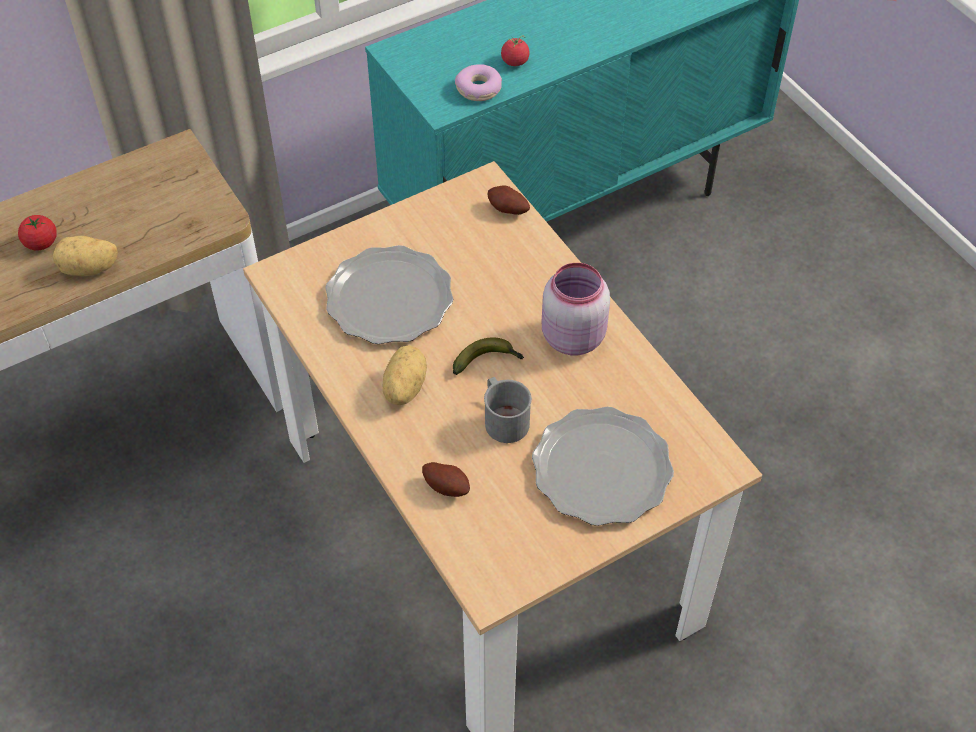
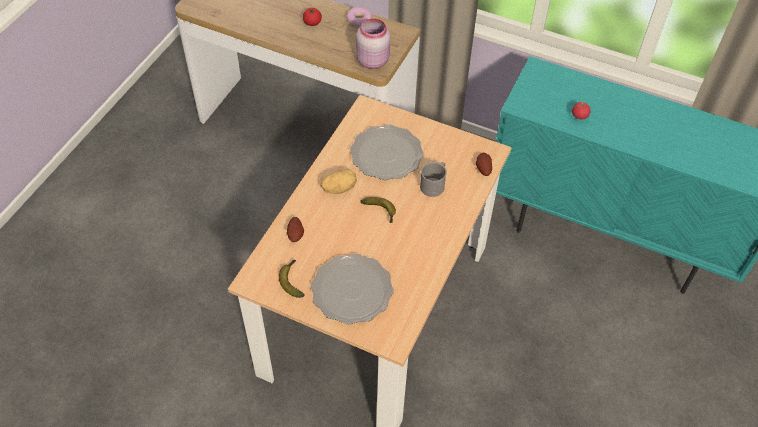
camera: 55 degrees right, 0 degrees up
(89, 269) = (311, 45): potato -> none
(479, 89) = (545, 112): donut -> donut (359, 21)
(503, 419) = (351, 236): grey mug -> grey mug (434, 184)
(529, 535) = (292, 280): none -> banana
(571, 336) = (424, 236): pink jar -> pink jar (373, 60)

